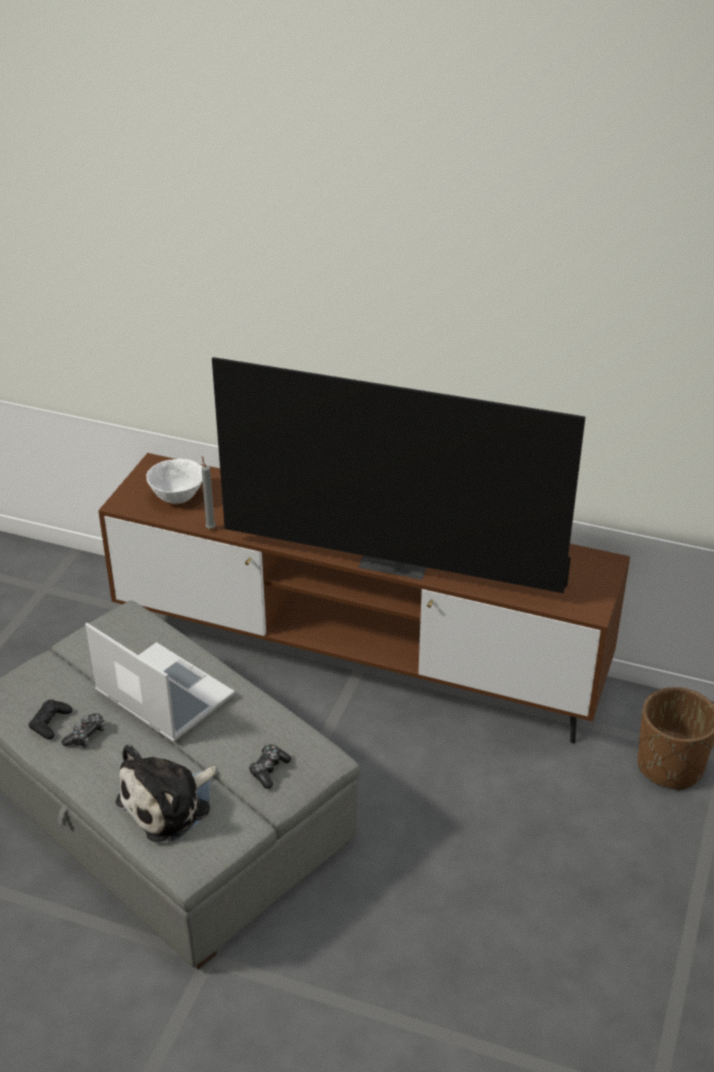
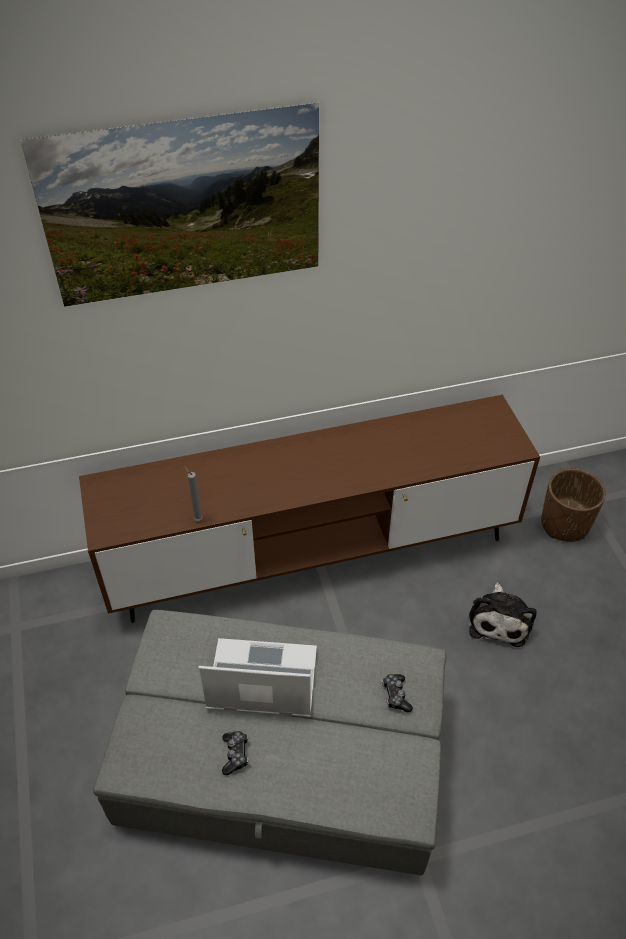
camera: 35 degrees left, 10 degrees up
(50, 723) = (195, 761): black game controller -> none
(169, 804) = (353, 771): plush toy -> plush toy (499, 619)
(178, 498) = (145, 505): white bowl -> none
(278, 241) = (189, 249): none -> picture
(397, 560) = (360, 475): television -> none

